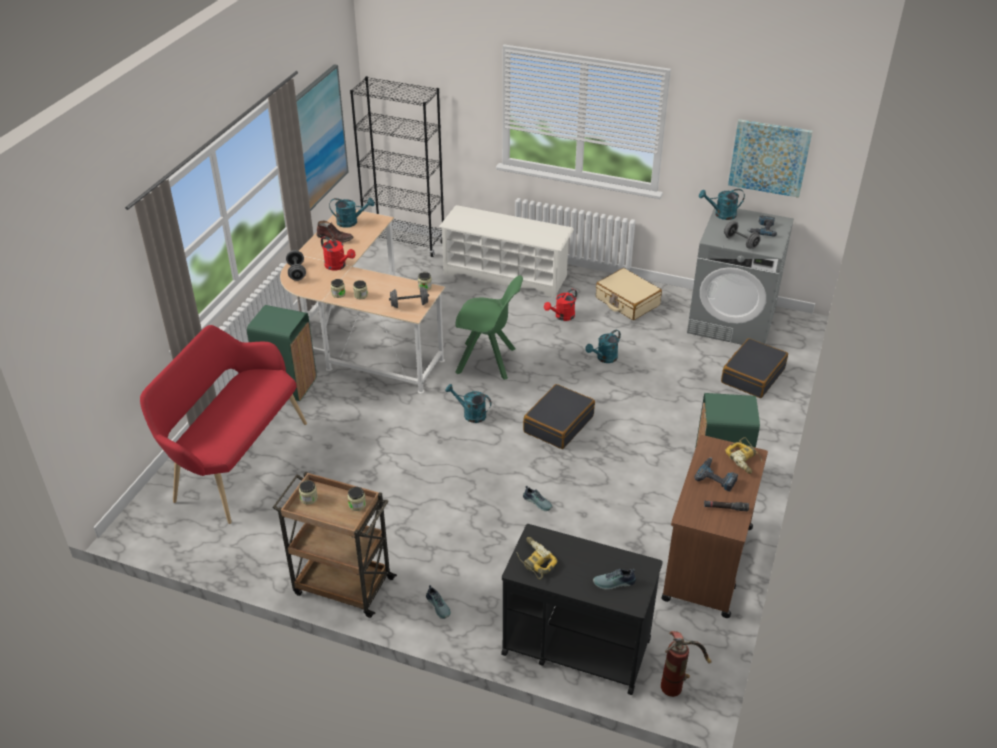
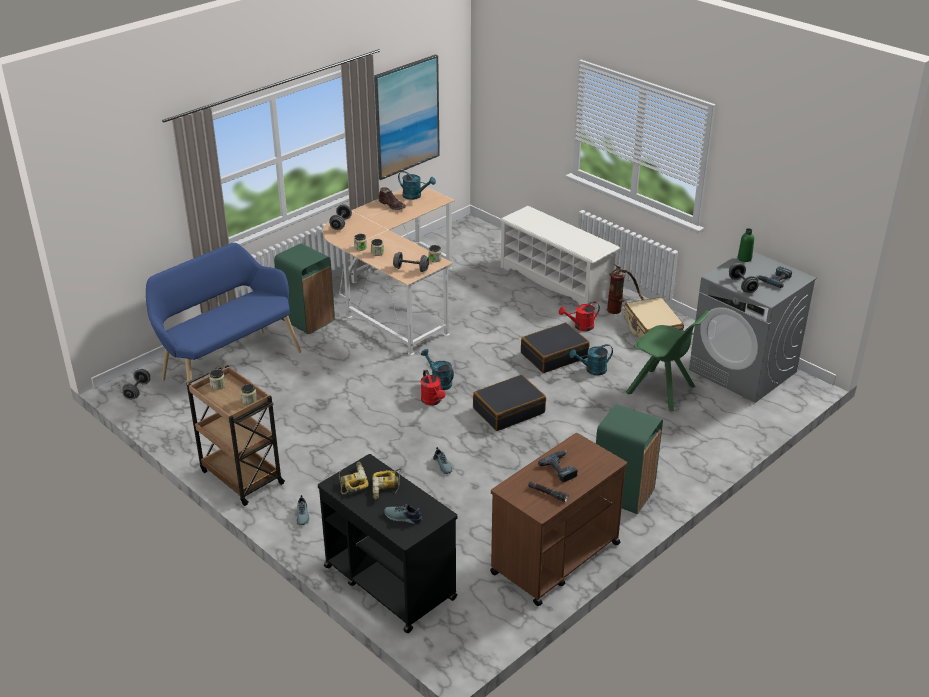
camera: 25 degrees right, 5 degrees down
(153, 524) = (137, 391): none -> grey dumbbell
(235, 461) = (227, 364): red bench -> blue bench
(338, 266) = (377, 227): red watering can -> red watering can (433, 401)
(405, 243) = (486, 234): black bookcase -> none
(488, 361) = (485, 345): green chair -> green chair (662, 391)
(677, 682) = (454, 638): fire extinguisher -> fire extinguisher (619, 309)
(721, 215) = (744, 258): turquoise watering can -> green bottle
(745, 459) = (599, 462): power drill -> power drill (387, 488)
(752, 375) = (725, 422): black suitcase -> black suitcase (554, 355)
(769, 157) = (797, 209): picture -> none

